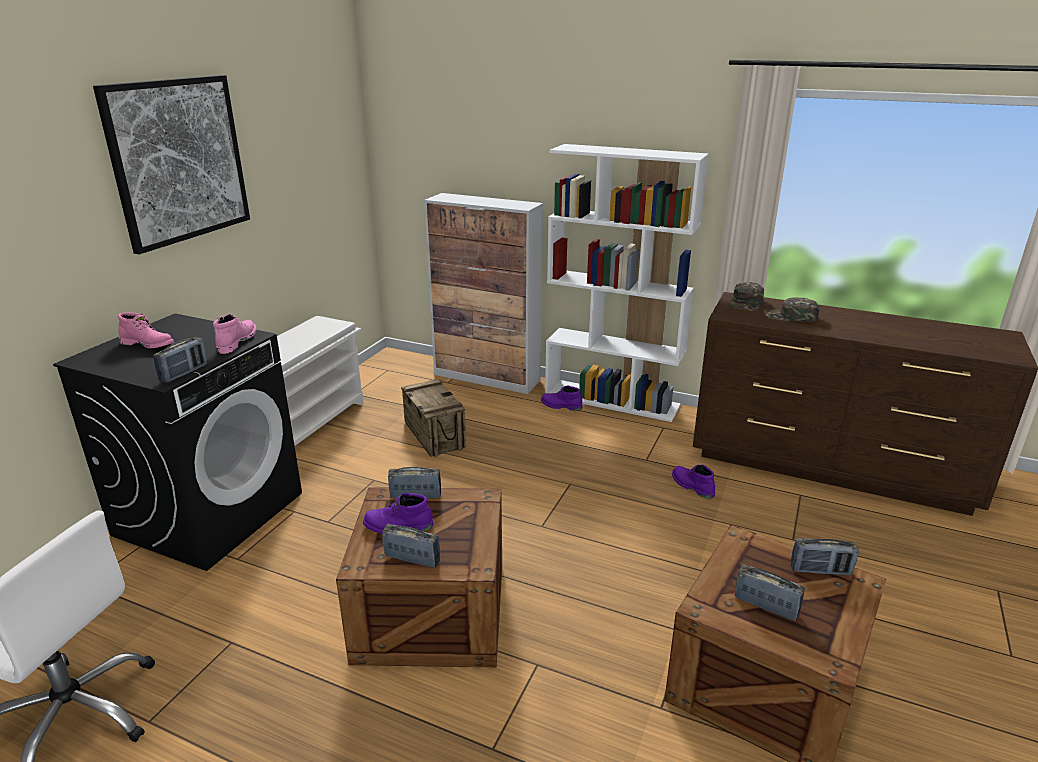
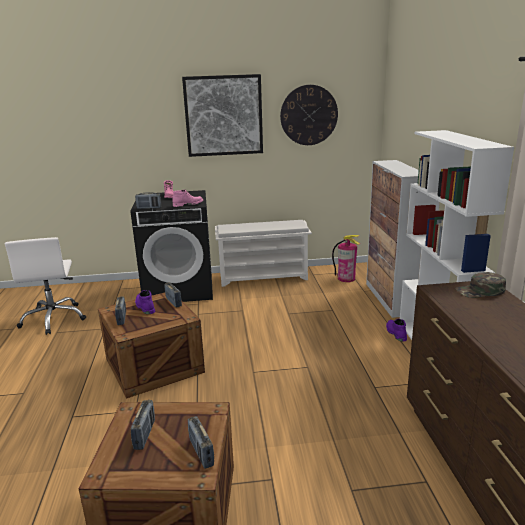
camera: 60 degrees right, 5 degrees down
(293, 143) = (309, 115): none -> wall clock
(401, 379) = (346, 278): none -> fire extinguisher
(433, 435) = (302, 308): crate -> none
(691, 486) = (365, 417): purple boot -> none
(790, 316) = (485, 312): green cap -> none

